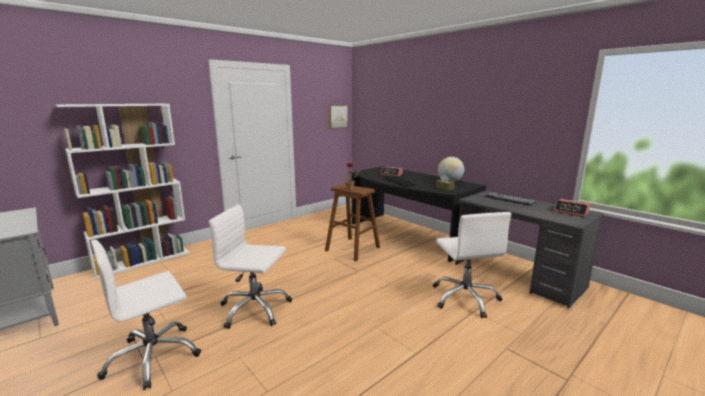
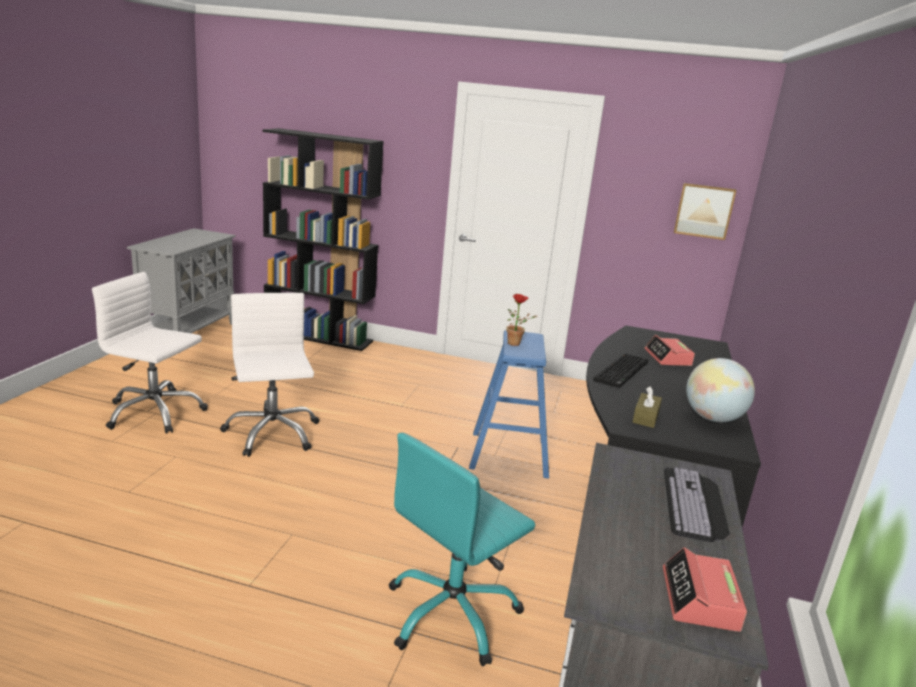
camera: 55 degrees right, 5 degrees up
(143, 260) = (319, 336): white bookcase -> black bookcase
(352, 249) = (509, 454): brown stool -> blue stool
(465, 298) = (452, 614): white office chair -> turquoise office chair

